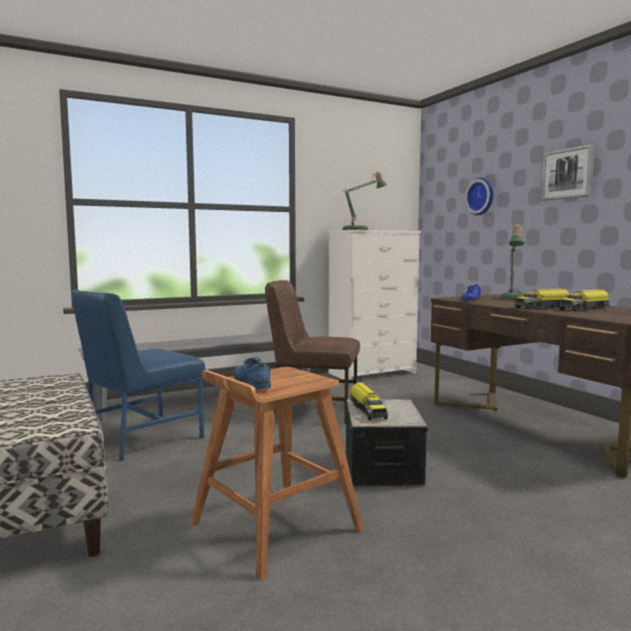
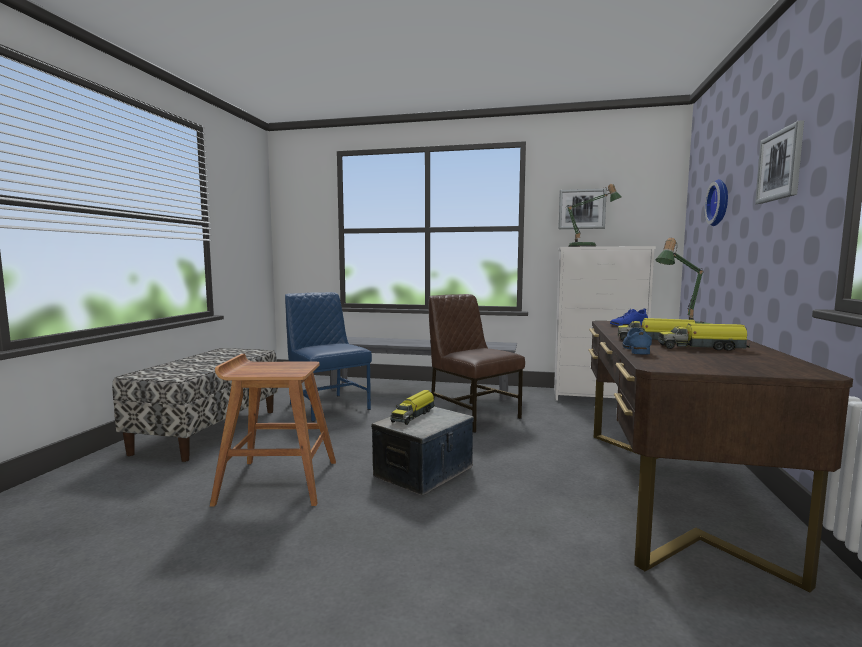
camera: 40 degrees right, 0 degrees up
(142, 439) = (327, 406): blue chair -> blue chair turned 60 degrees clockwise
(252, 382) = (254, 366): blue shoe -> blue shoe (636, 350)
(345, 193) = (582, 209): none -> picture

